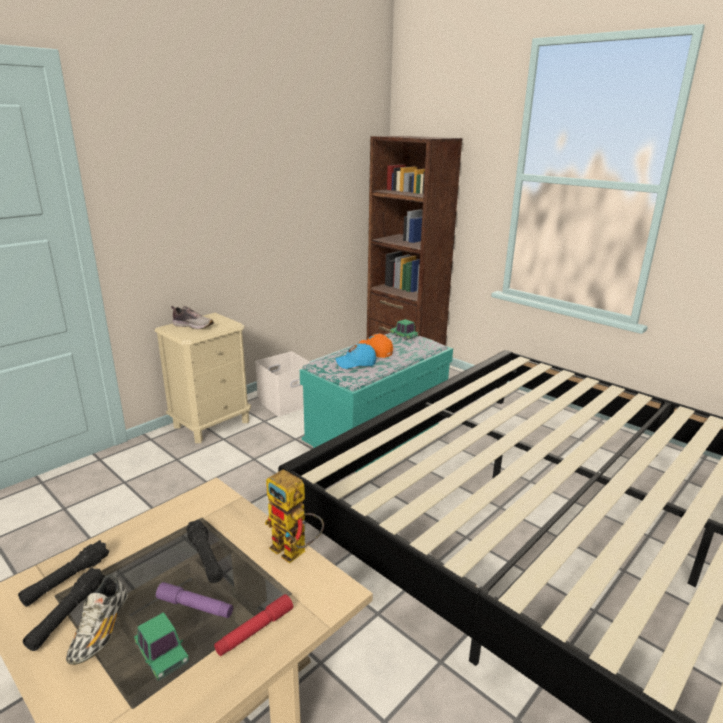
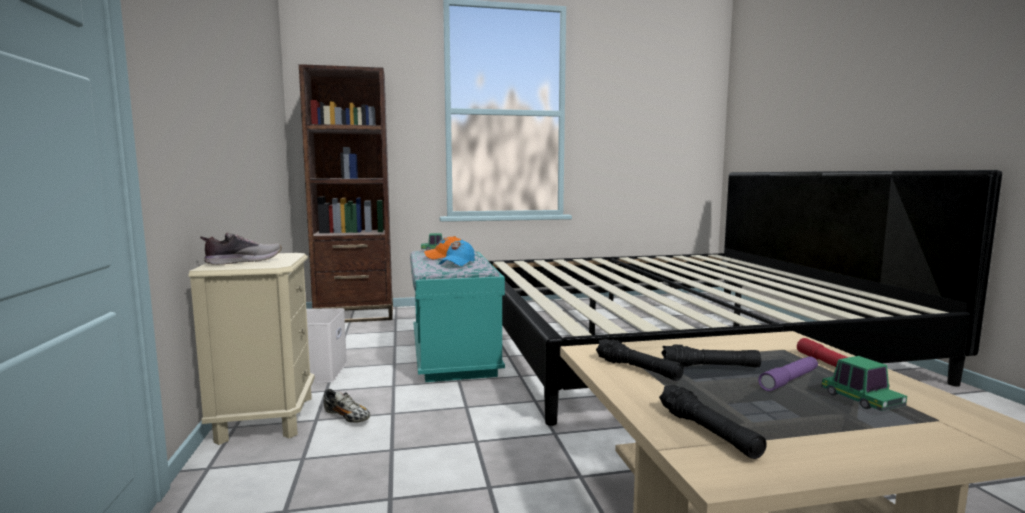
camera: 55 degrees left, 15 degrees down
(67, 615) = (782, 437): black flashlight -> black flashlight (638, 369)
(101, 631) = (818, 422): shoe -> shoe (347, 418)
(162, 654) = (861, 400): toy car -> toy car turned 75 degrees clockwise
(295, 551) = (724, 340): toy robot -> none

